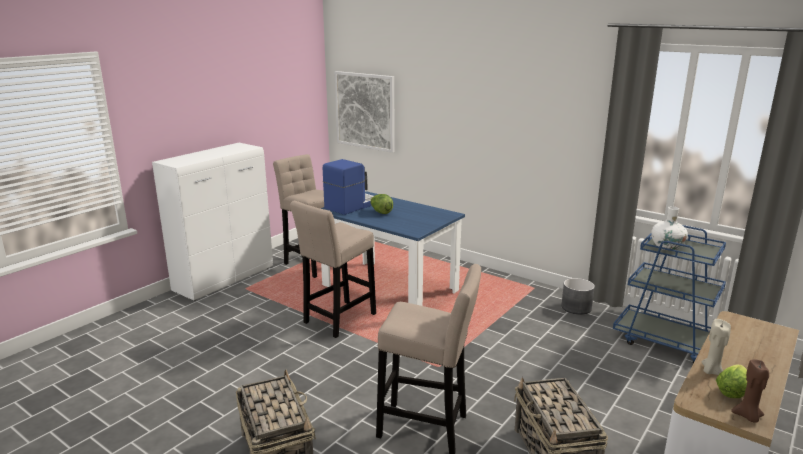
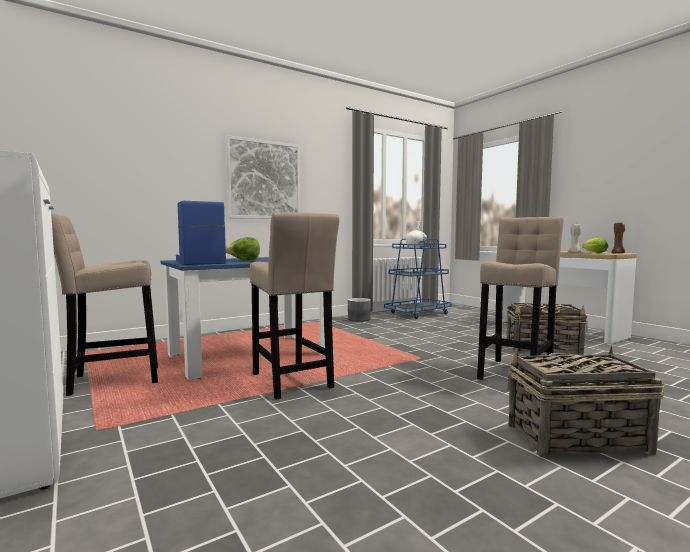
camera: 70 degrees left, 15 degrees down
(365, 111) = (78, 178): picture -> picture (264, 180)

